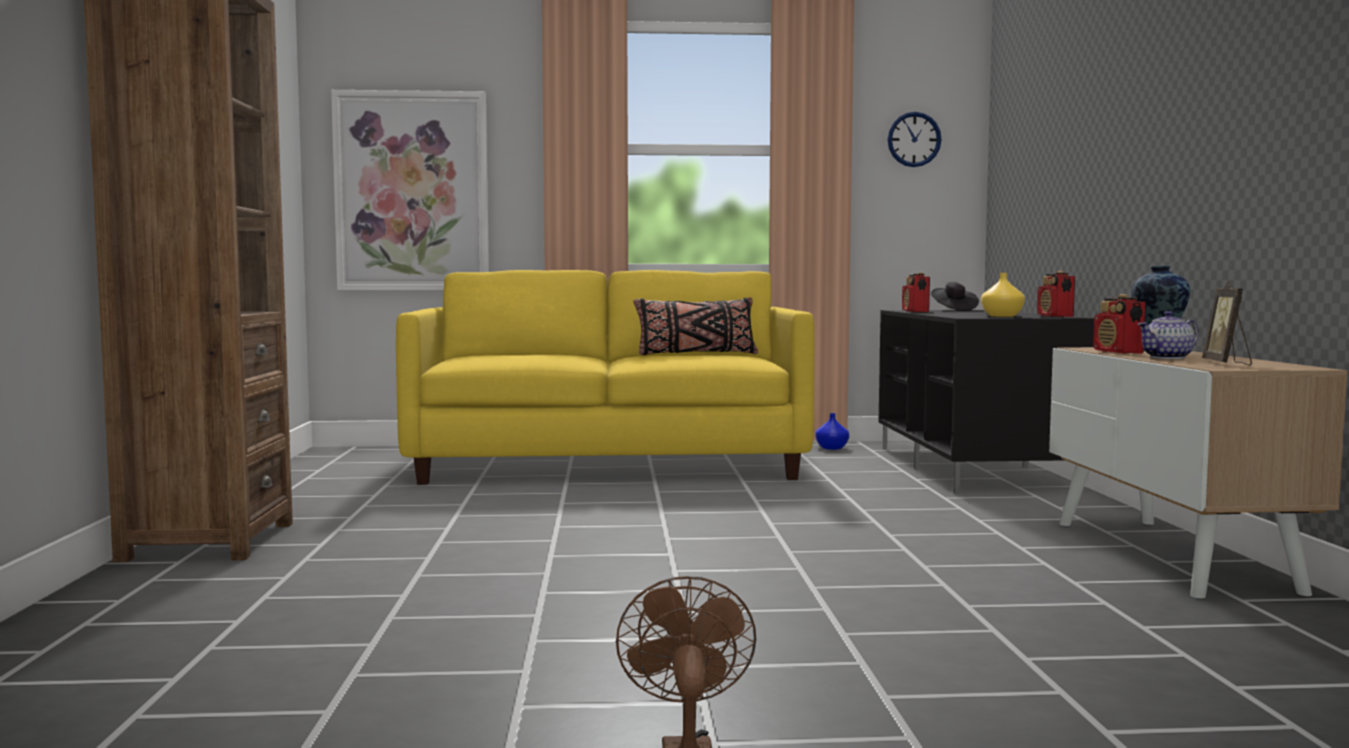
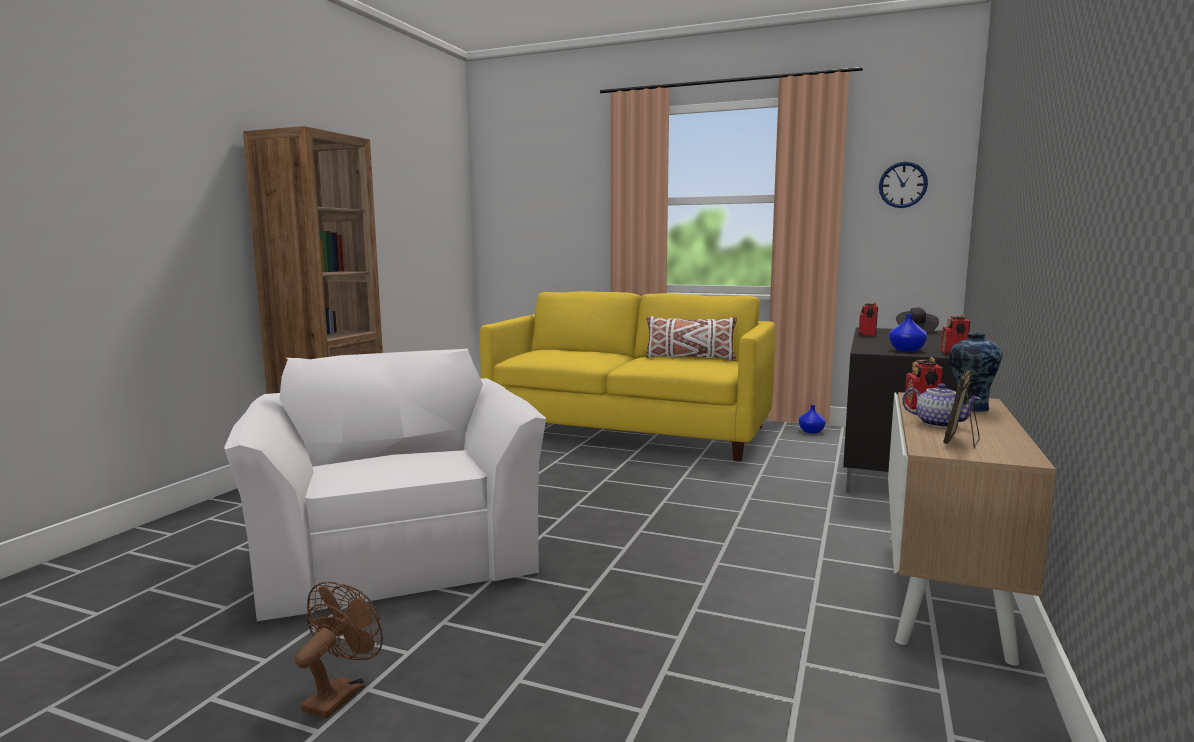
camera: 25 degrees right, 5 degrees up
(412, 191) = (533, 234): picture -> none
(495, 612) = (397, 550): none -> white armchair
(696, 354) = (689, 358): black pillow -> white pillow
(1001, 316) = (906, 350): yellow vase -> blue vase
(1168, 358) = (938, 424): teapot -> teapot turned 150 degrees counterclockwise

